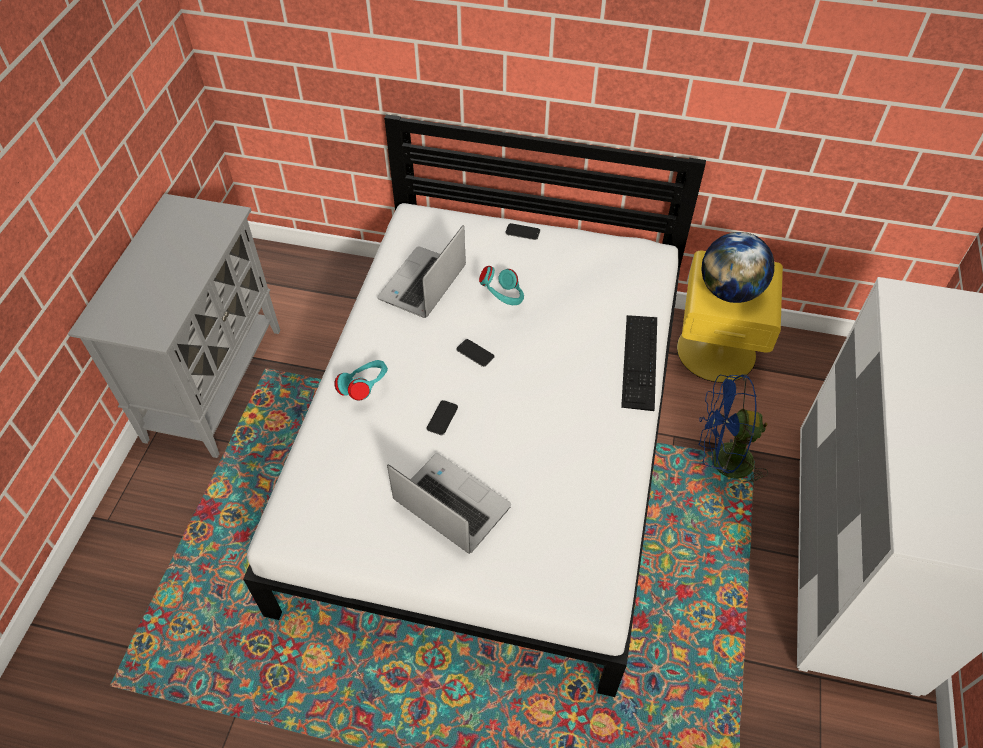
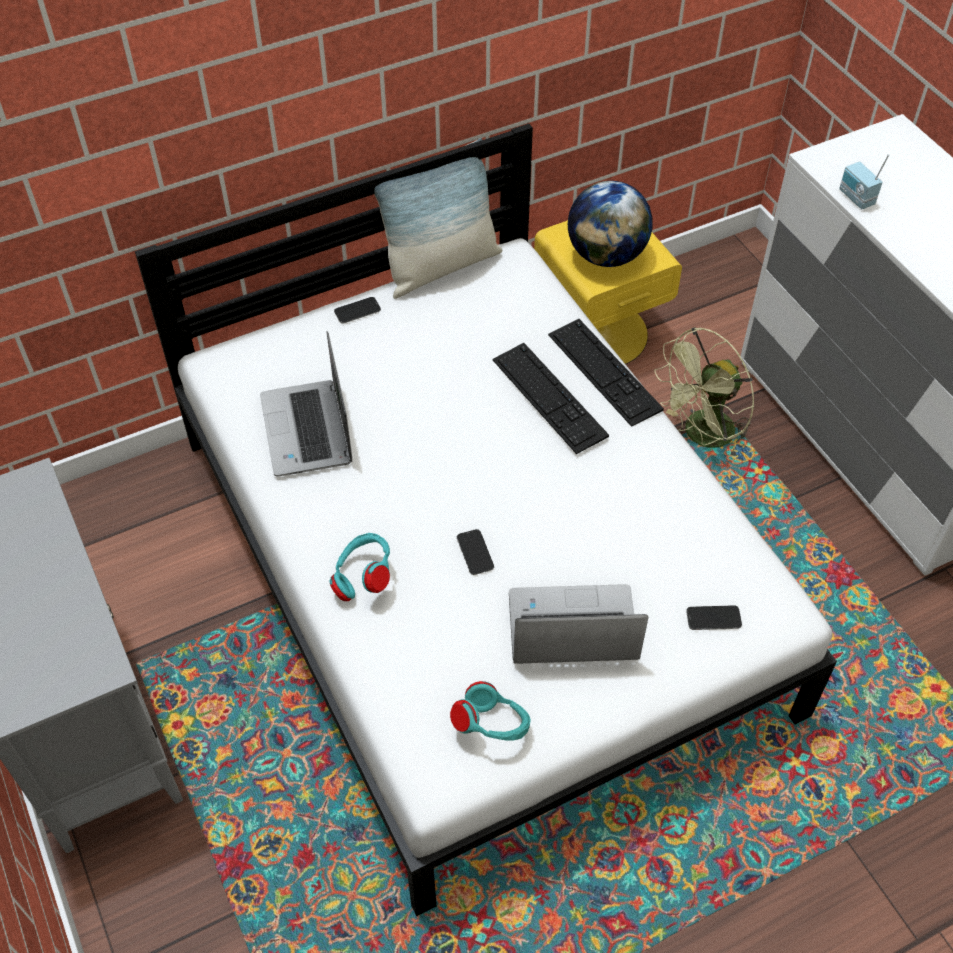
camera: 40 degrees left, 0 degrees up
(475, 353) = (440, 466): phone -> phone (713, 618)
(503, 298) = (409, 392): turquoise headphones -> turquoise headphones (492, 727)
(584, 354) = (549, 397): none -> keyboard
(601, 234) = (440, 266): none -> pillow
(722, 462) = (702, 437): blue fan -> green fan
(898, 336) = (855, 198): none -> radio

